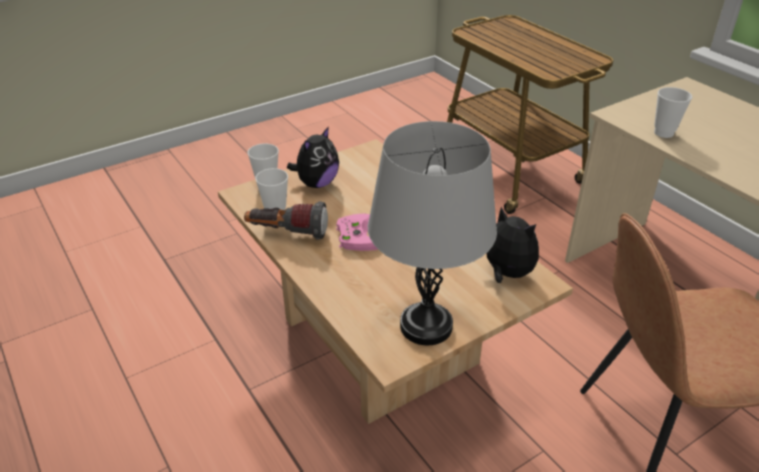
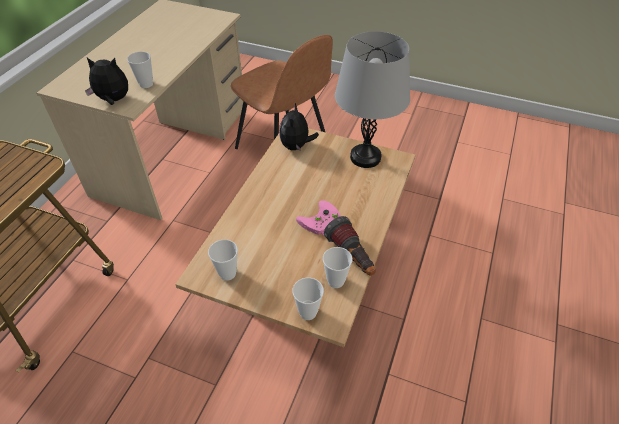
camera: 125 degrees left, 10 degrees up
(316, 183) = (278, 281): plush toy -> plush toy (113, 100)
(356, 163) = (227, 273): none -> cup

